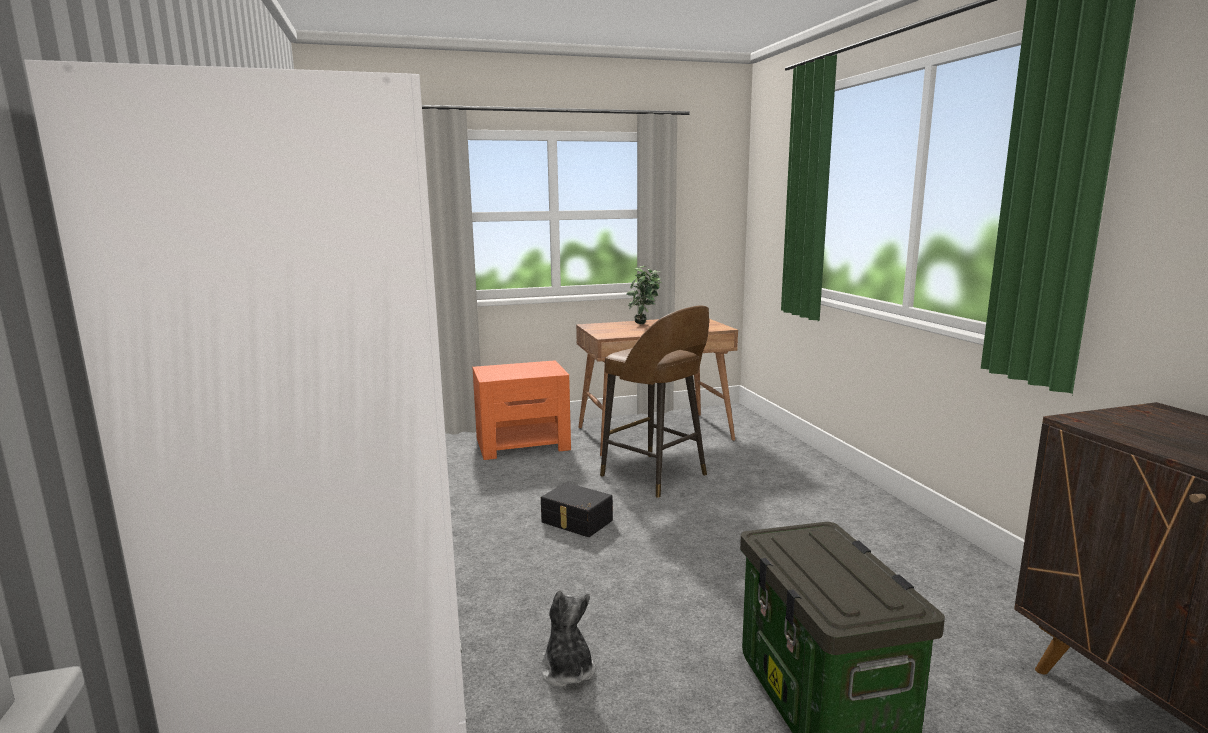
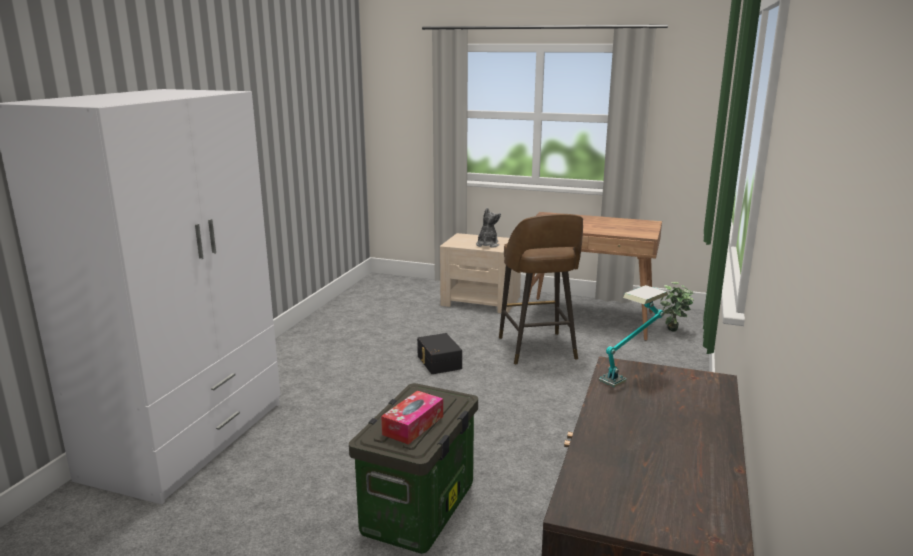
camera: 35 degrees right, 5 degrees up
(523, 444) = (481, 301): orange nightstand -> beige nightstand
(567, 670) = (318, 437): plush toy -> plush toy (487, 245)
(644, 324) = (590, 220): potted plant -> potted plant (673, 332)
(850, 578) = (413, 425): none -> tissue box
(1104, 421) = (631, 372): none -> table lamp

